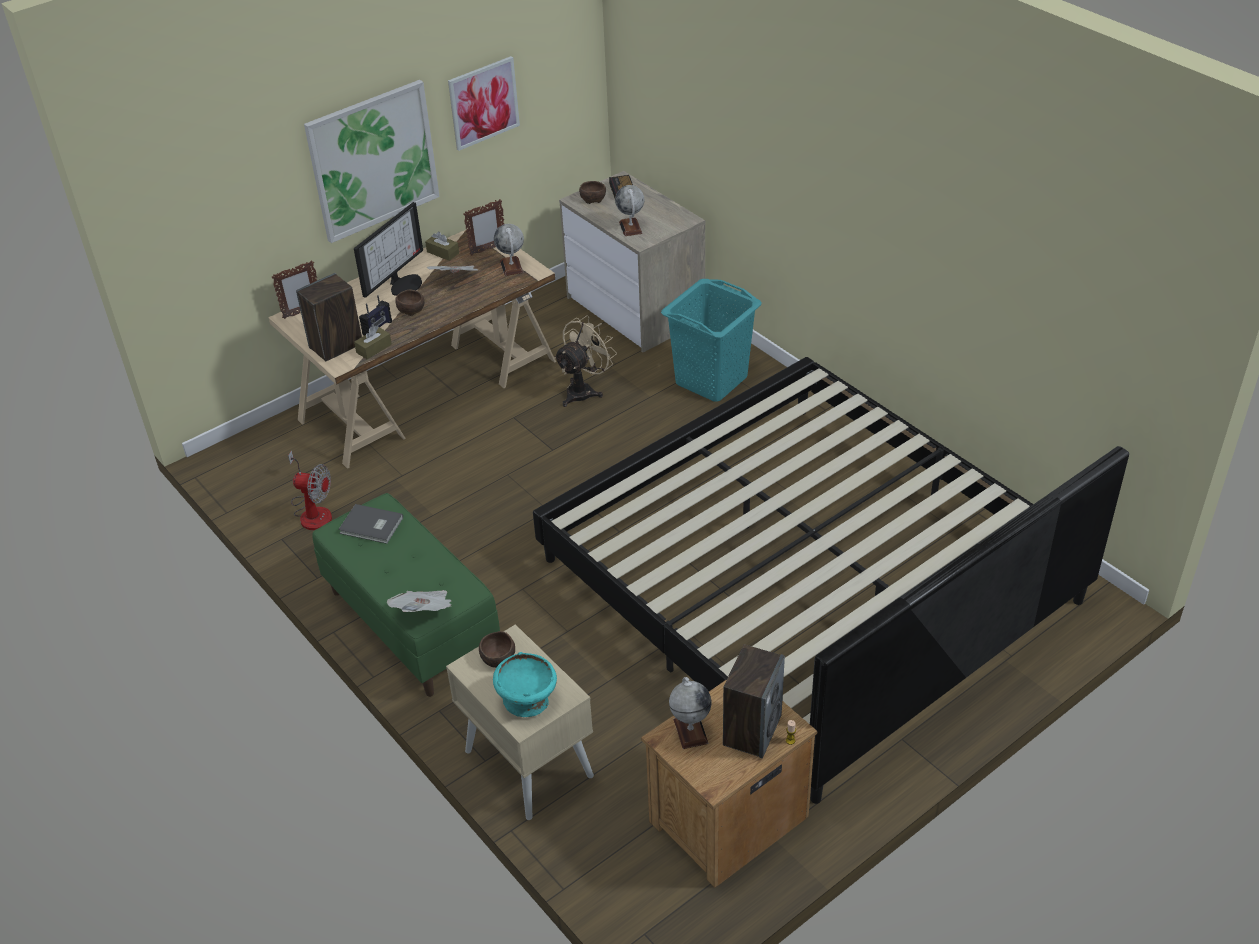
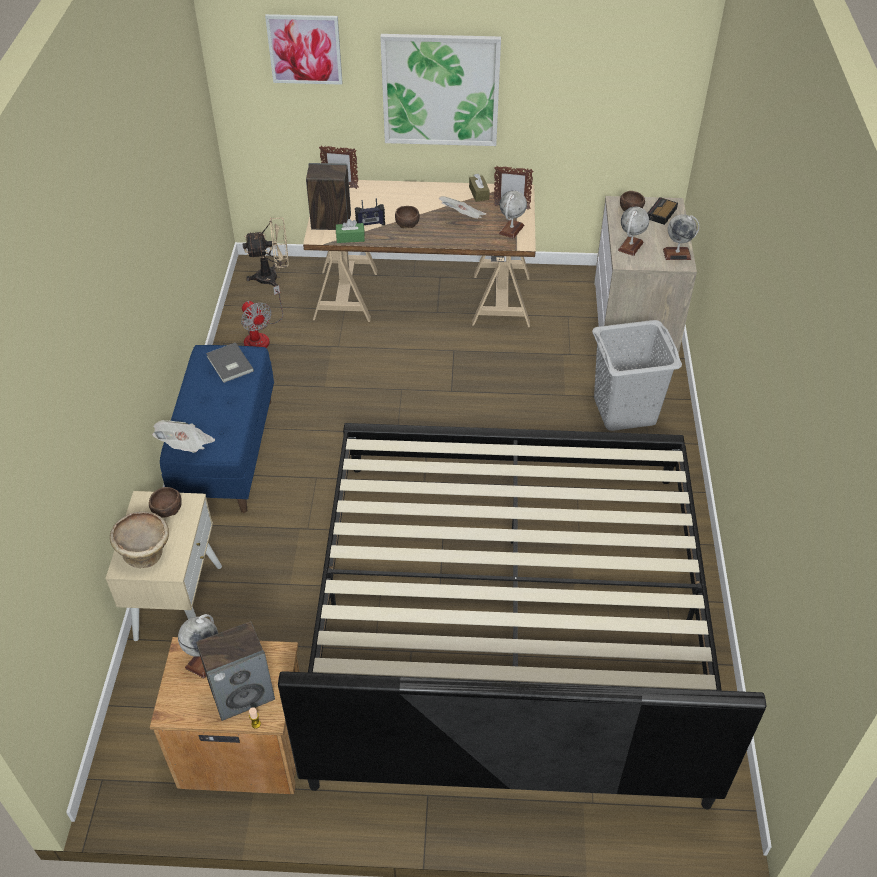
camera: 40 degrees right, 5 degrees up
(374, 348) = (350, 238): brown tissue box -> green tissue box
(403, 284) = (425, 202): monitor -> none
(411, 623) = (226, 452): green bench -> blue bench
(483, 103) = (562, 81): picture -> picture (305, 49)
(527, 700) = (146, 552): turquoise bowl -> beige bowl
(584, 390) = (523, 361): beige fan -> beige fan (273, 278)
(674, 215) = (677, 254): none -> globe
(712, 380) = (625, 411): turquoise laundry basket -> grey laundry basket

